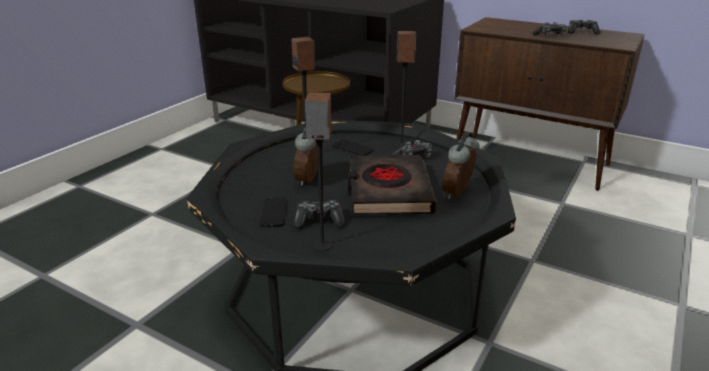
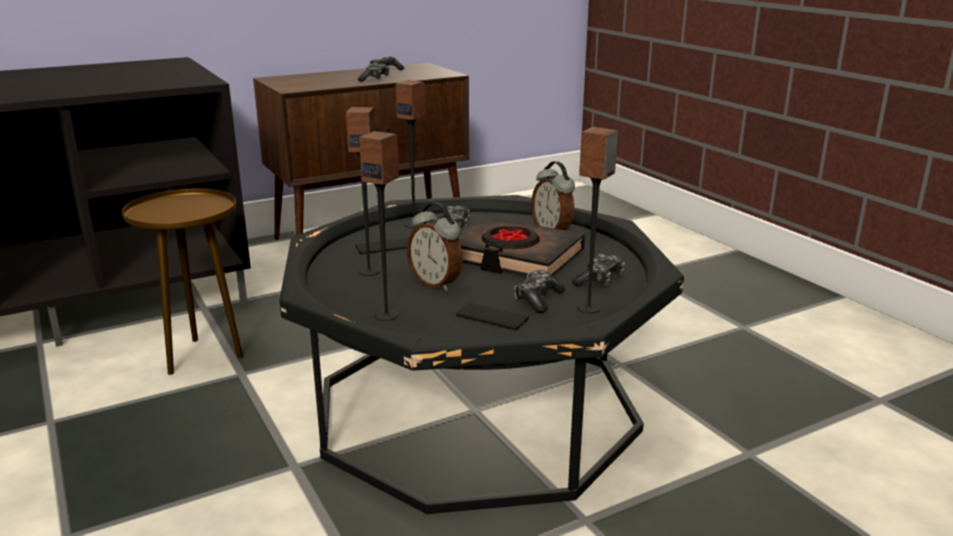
camera: 60 degrees left, 5 degrees down
(248, 179) = (386, 315): none -> speaker
(382, 237) = (600, 280): none -> game controller

